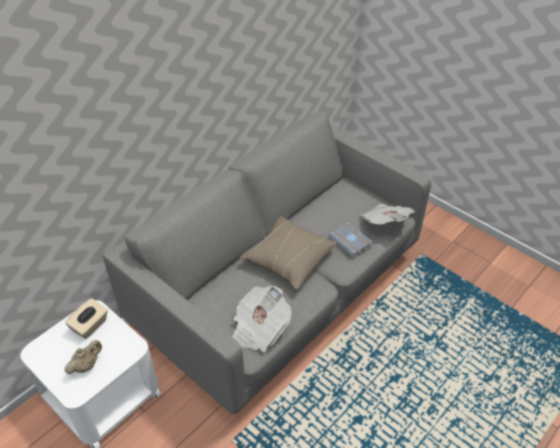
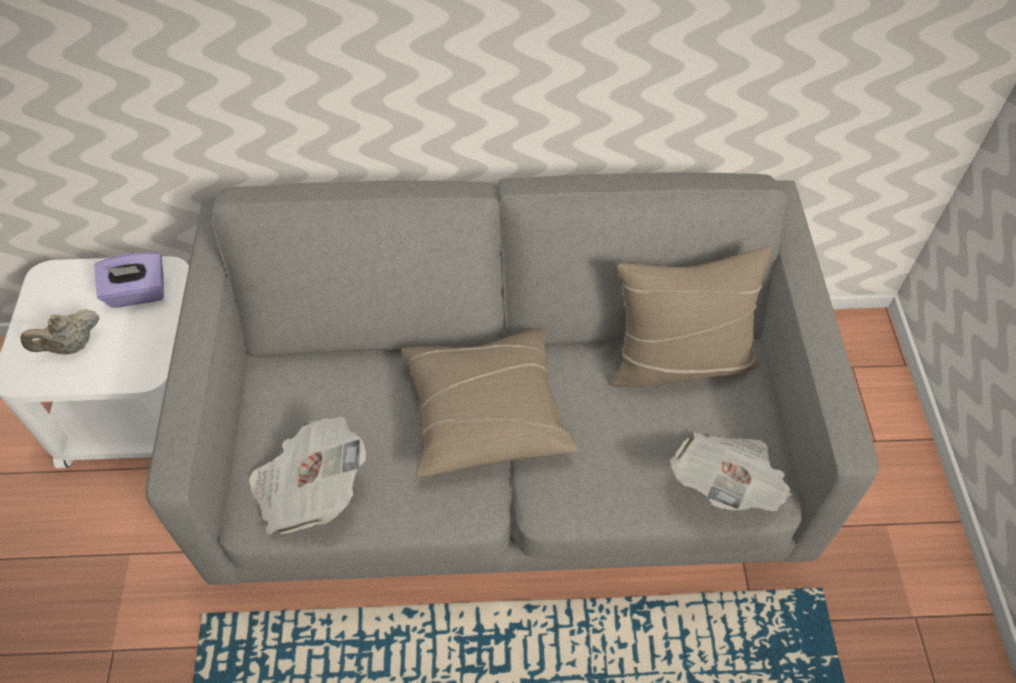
camera: 45 degrees right, 10 degrees up
(86, 365) = (72, 346): beige teapot -> beige teapot turned 150 degrees clockwise
(90, 326) = (138, 293): beige tissue box -> purple tissue box
(329, 199) = (680, 361): none -> beige pillow
(351, 242) = (622, 469): grey book -> none

